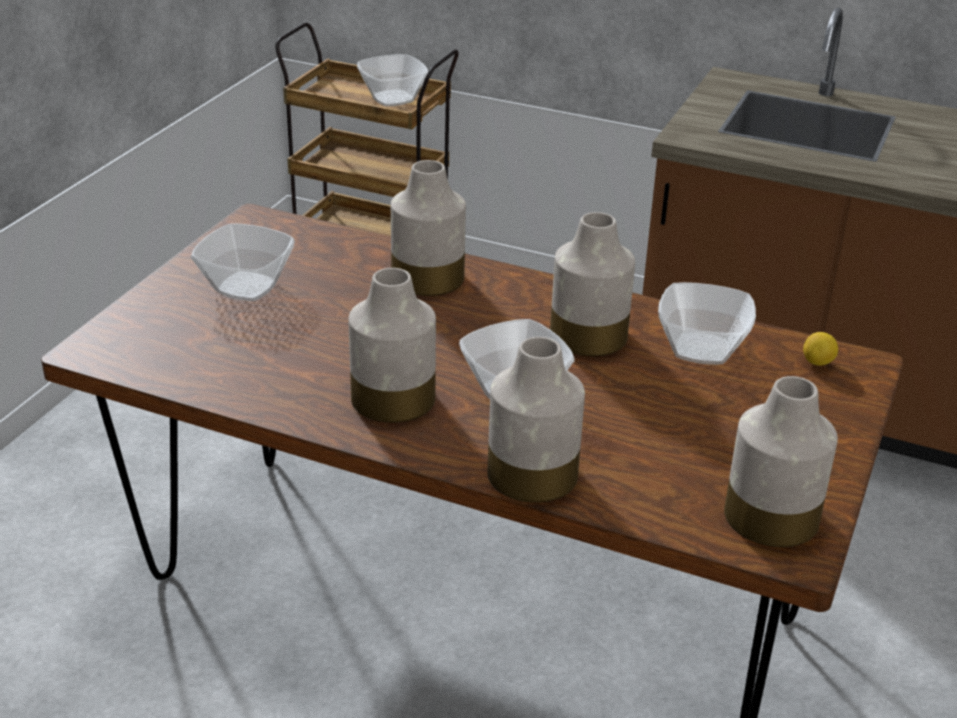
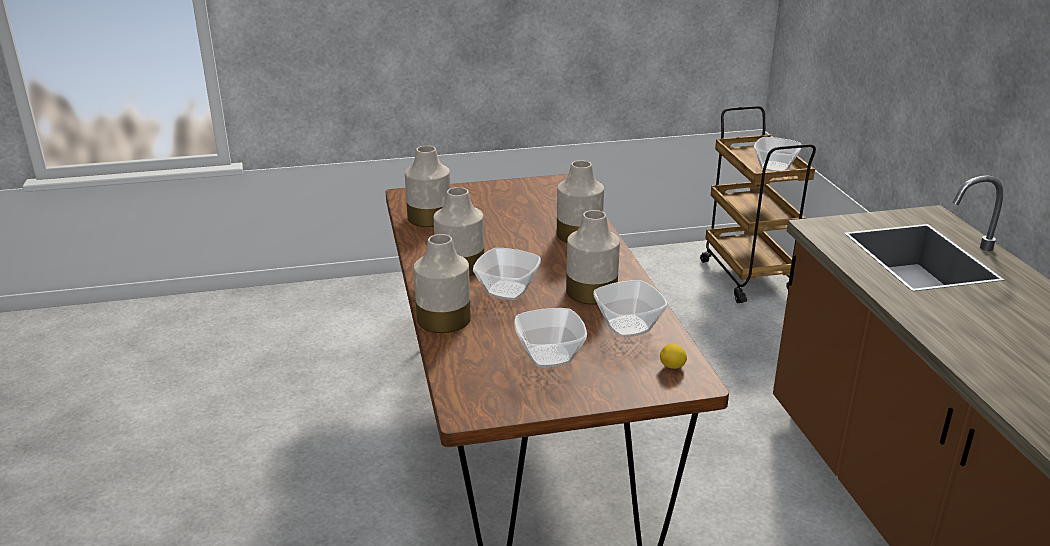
camera: 55 degrees right, 5 degrees down
(247, 288) = (501, 202): bowl -> bowl (549, 357)
(770, 516) = (490, 395): beige vase -> beige vase (429, 217)

